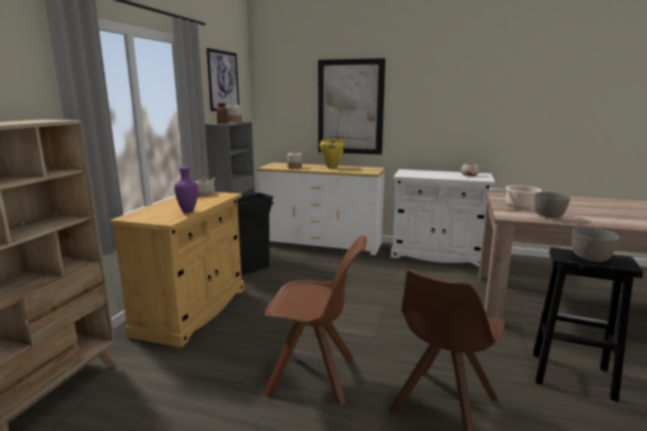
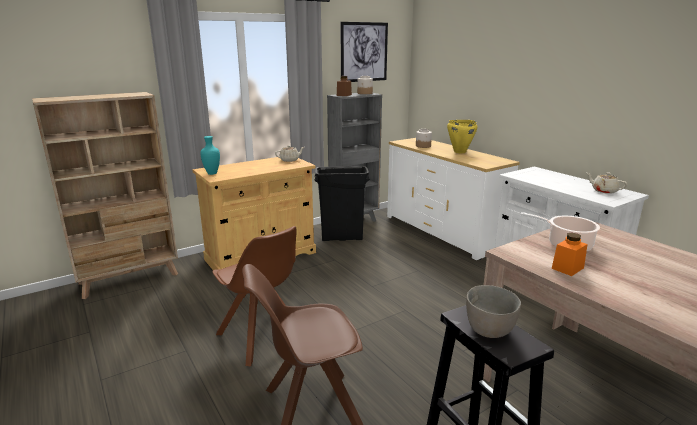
camera: 40 degrees right, 5 degrees up
(149, 218) = (212, 173): none -> turquoise vase
(189, 211) = (244, 173): purple vase -> none
(350, 107) = (493, 84): picture -> none
(549, 216) = (567, 268): grey bowl -> orange jar

